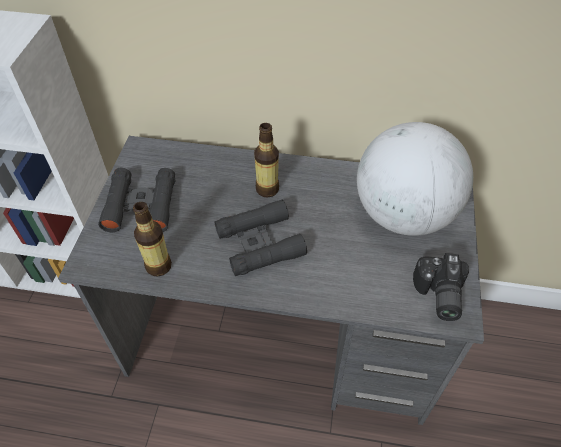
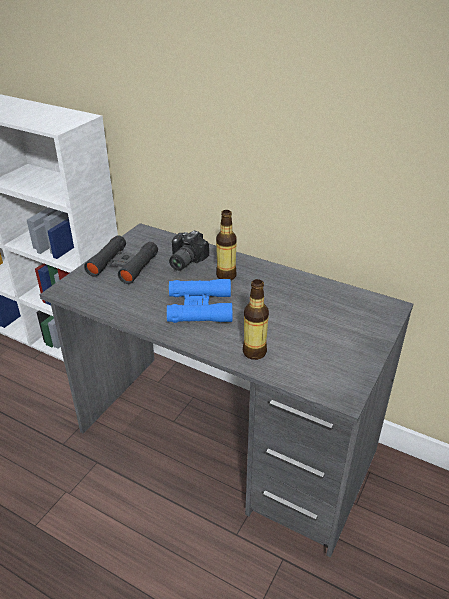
camera: 20 degrees right, 15 degrees down
(158, 266) = (114, 303): bottle -> bottle (254, 352)
(260, 243) = (200, 307): black binoculars -> blue binoculars
(403, 215) = (333, 316): globe -> none
(437, 295) = (332, 376): camera -> camera (184, 261)

